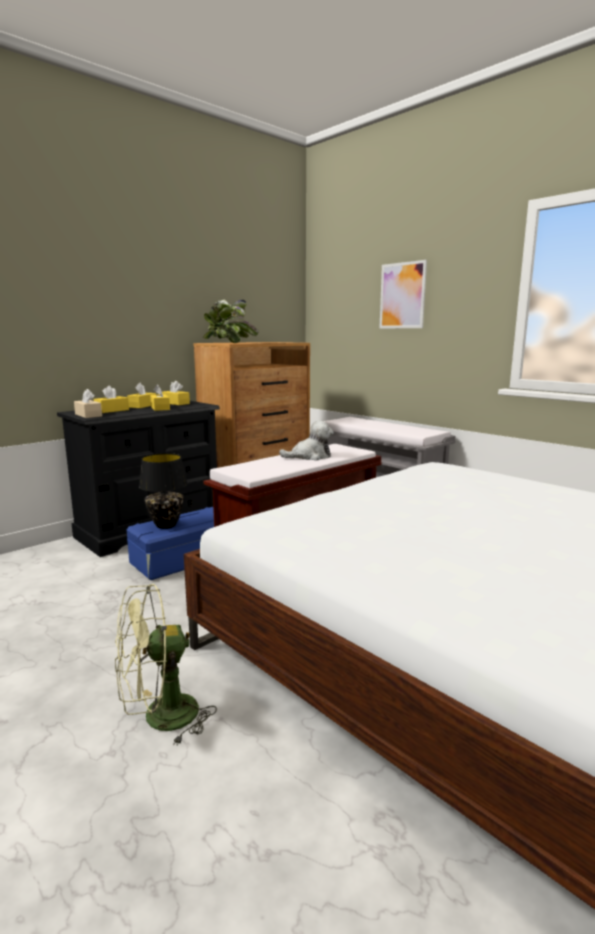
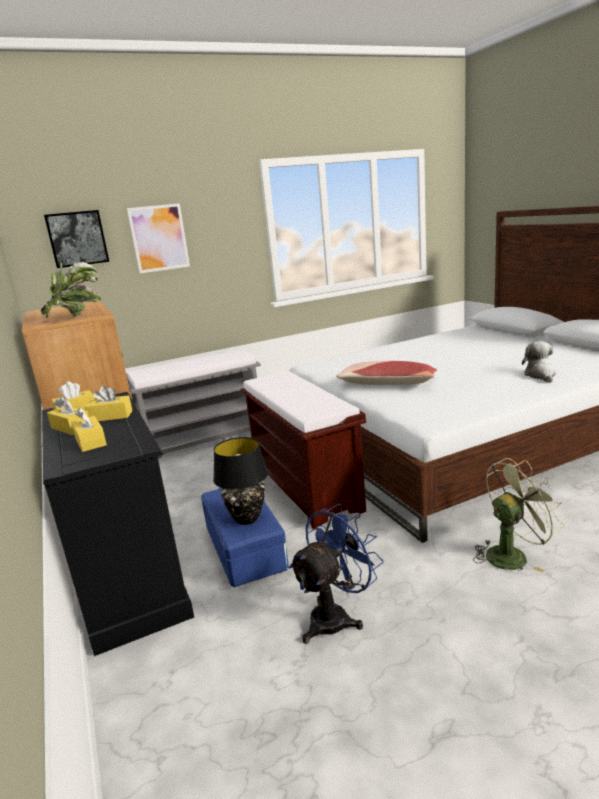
camera: 70 degrees left, 5 degrees up
(80, 610) = (336, 616): none -> blue fan
(88, 415) = (117, 451): beige tissue box -> none
(160, 719) = (512, 554): green fan -> green fan turned 105 degrees counterclockwise
(310, 456) = (289, 389): plush toy -> plush toy (540, 375)
(344, 291) = (77, 239): none -> picture
(380, 499) = (387, 384): none -> pillow

